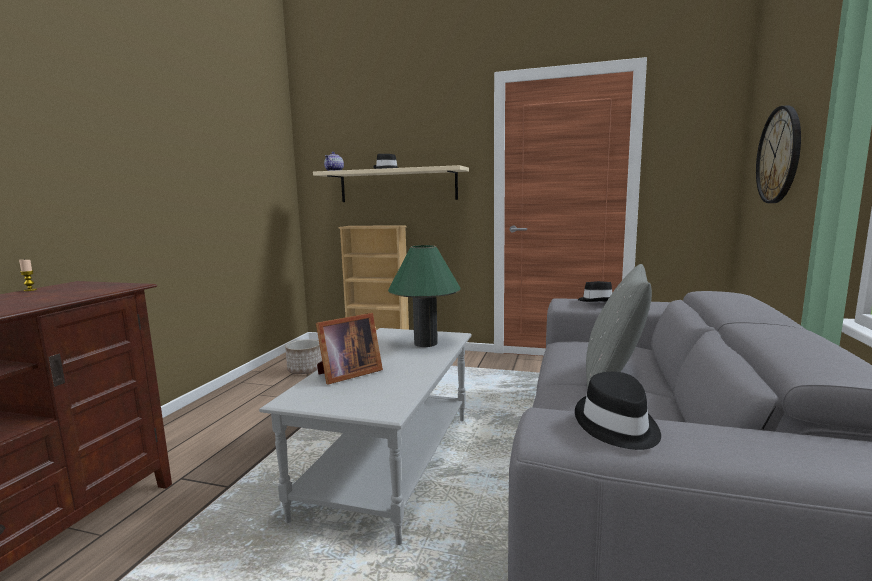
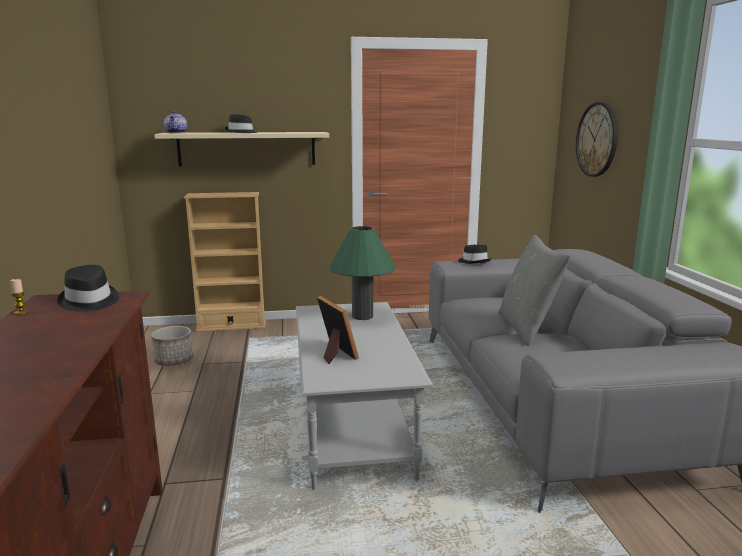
camera: 25 degrees left, 5 degrees up
(347, 374) = (334, 353): picture frame -> picture frame turned 60 degrees counterclockwise
(617, 425) = (594, 356): black hat -> black hat (89, 301)

